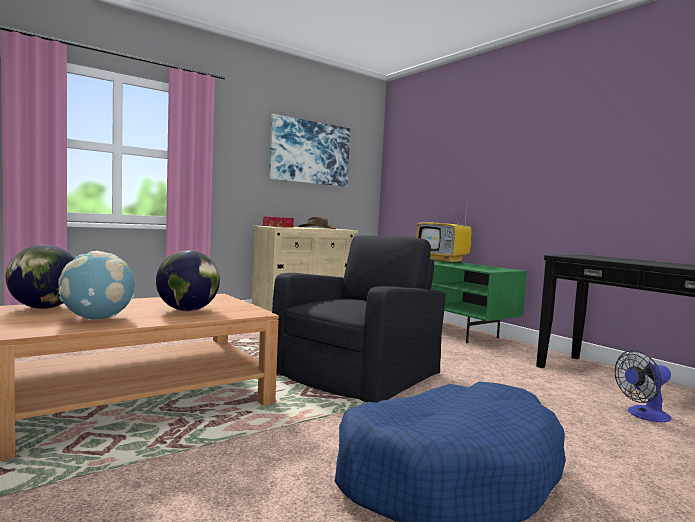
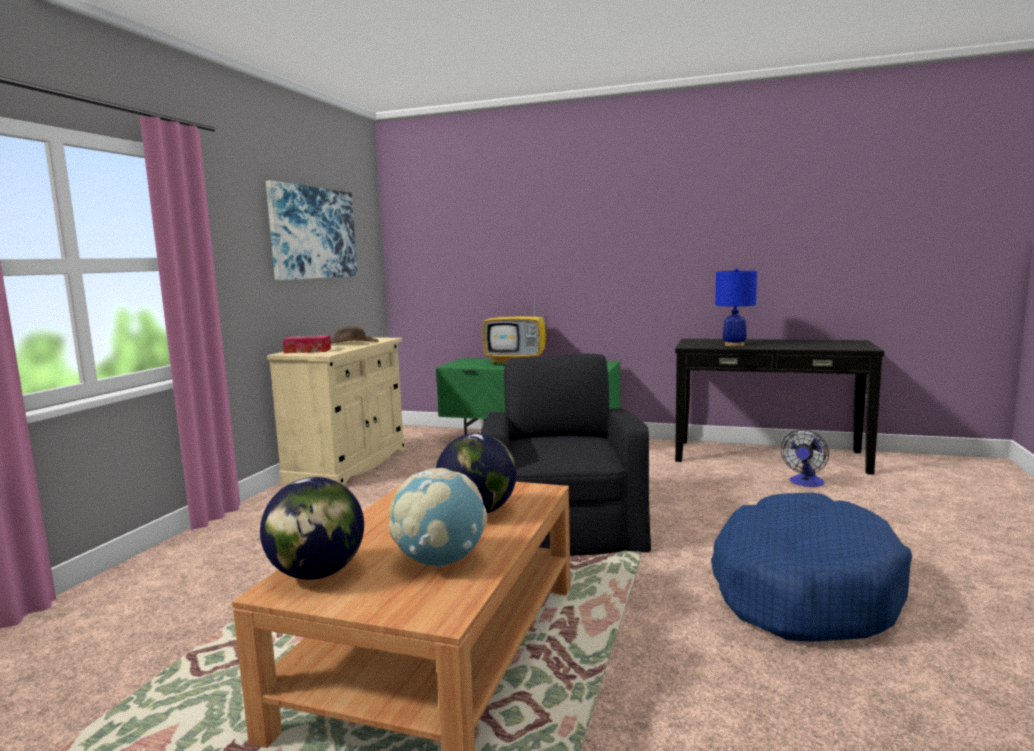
camera: 35 degrees left, 5 degrees up
(611, 259) = (734, 345): none -> blue table lamp

